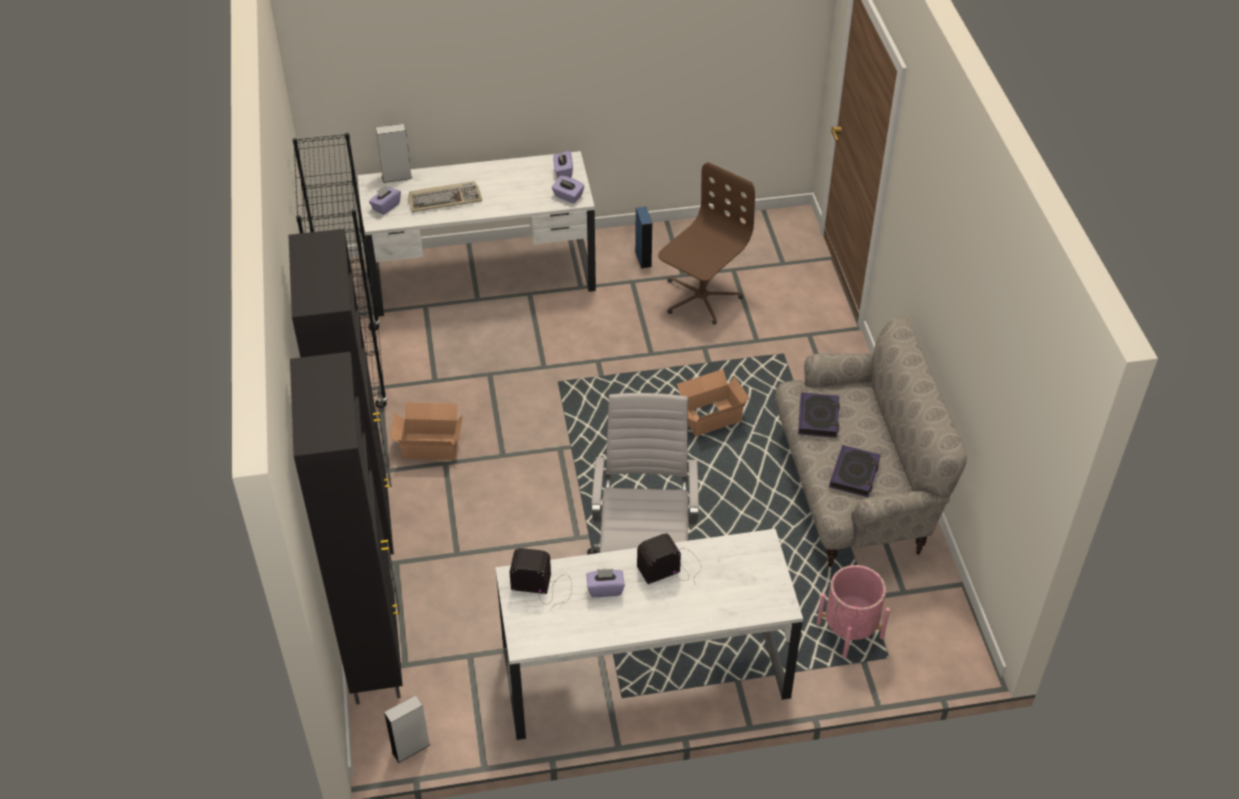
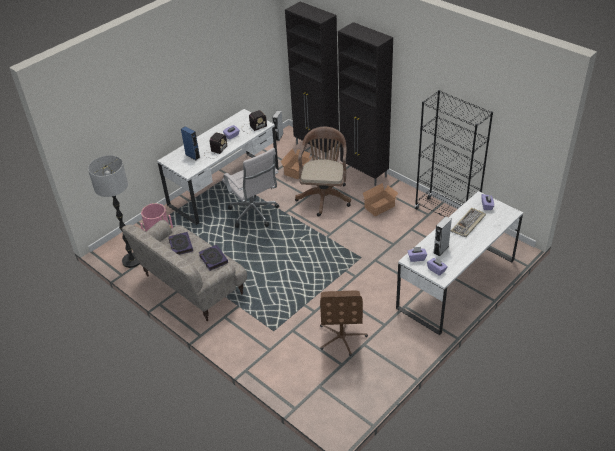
camera: 145 degrees right, 5 degrees down
(396, 177) = (505, 221): grey speaker -> grey speaker (441, 249)
(489, 526) = (324, 196): none -> brown office chair
(643, 258) = (393, 341): blue speaker -> blue speaker (192, 156)
(709, 416) = (281, 281): cardboard box -> cardboard box (298, 170)
(930, 603) = (132, 261): none -> floor lamp

